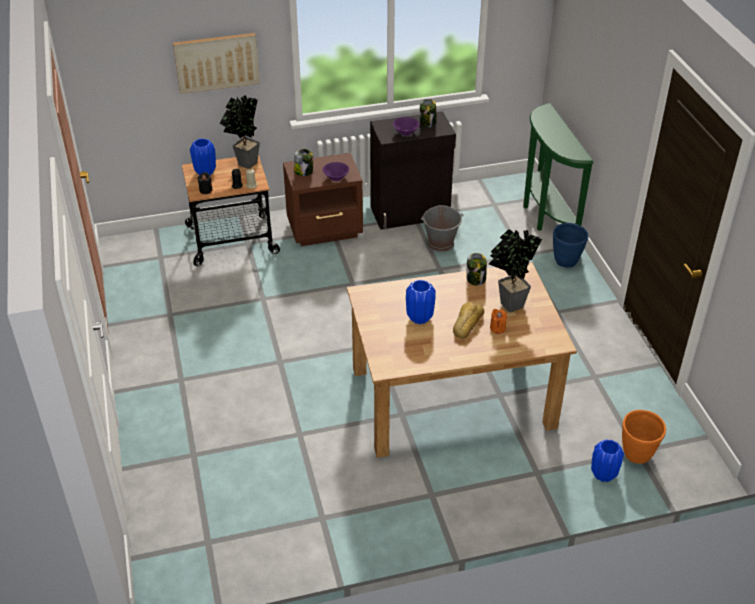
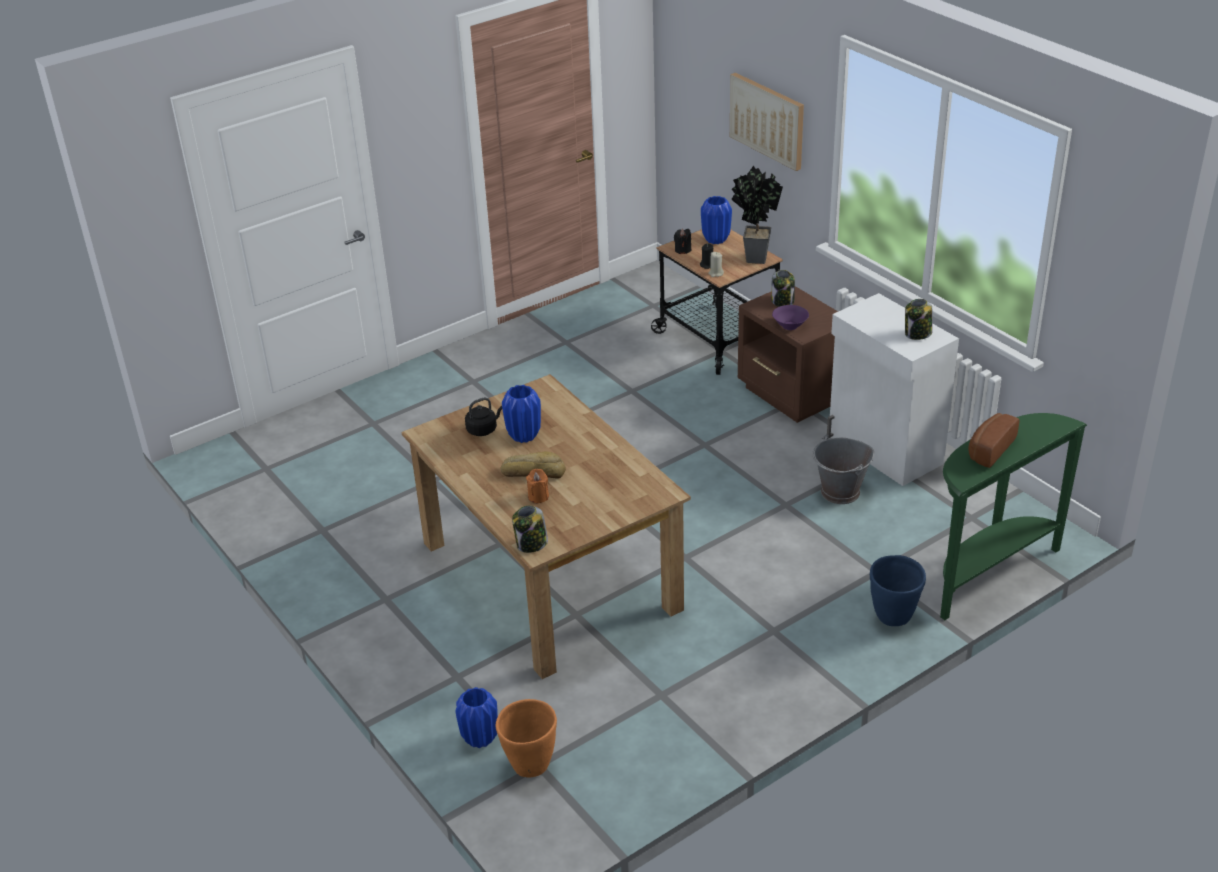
camera: 70 degrees right, 5 degrees down
(398, 336) = (483, 429): none -> black kettle
(406, 132) = (877, 324): purple bowl -> none
(411, 213) = (884, 450): black cabinet -> white cabinet
(476, 279) = (624, 459): jar -> jar (531, 544)
(507, 304) = (588, 495): potted plant -> none
(557, 138) = (988, 449): none -> bread

